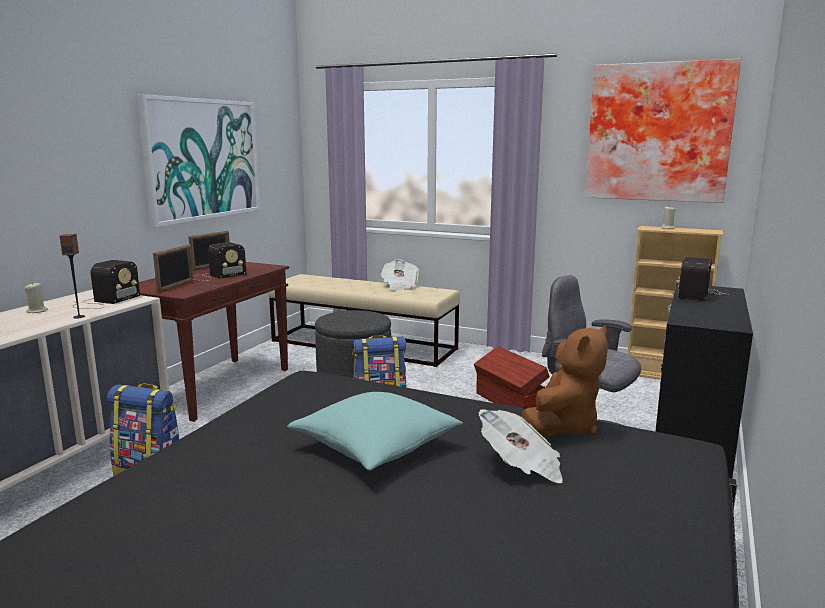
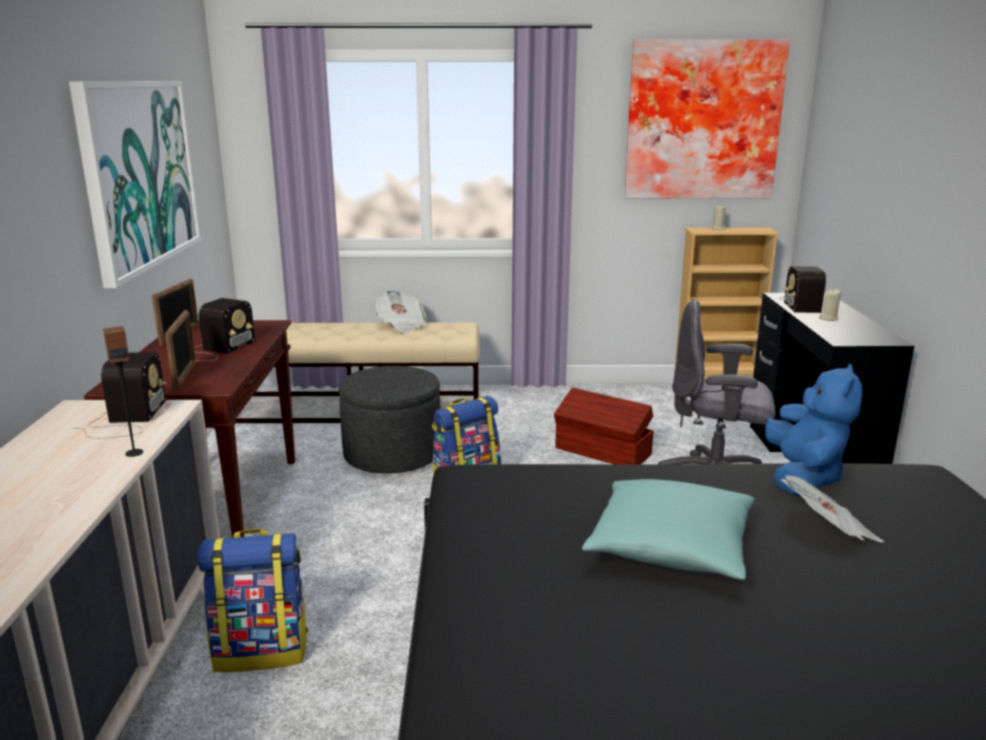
camera: 25 degrees left, 5 degrees up
(37, 311) = (41, 455): beige candle -> beige candle (828, 319)
(562, 426) = (803, 477): brown plush toy -> blue plush toy

